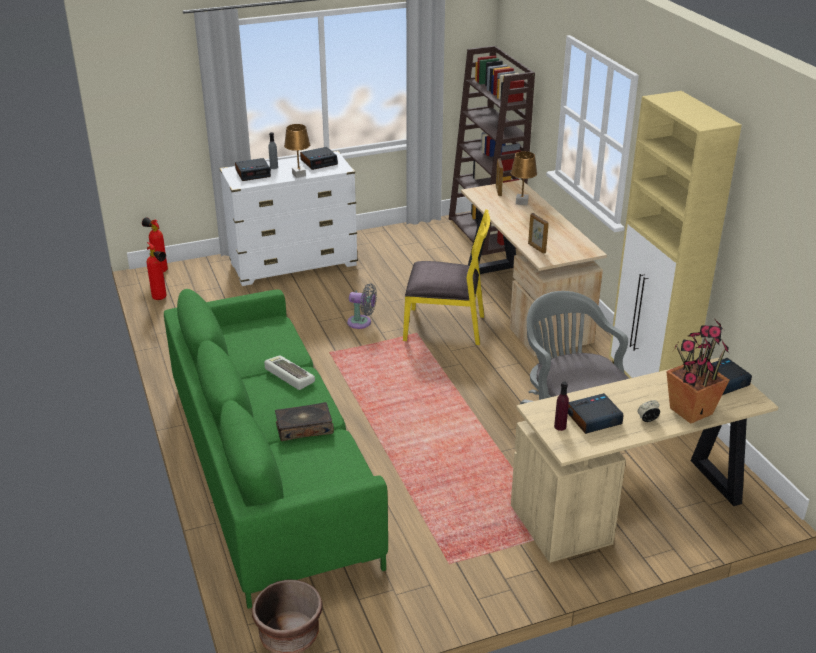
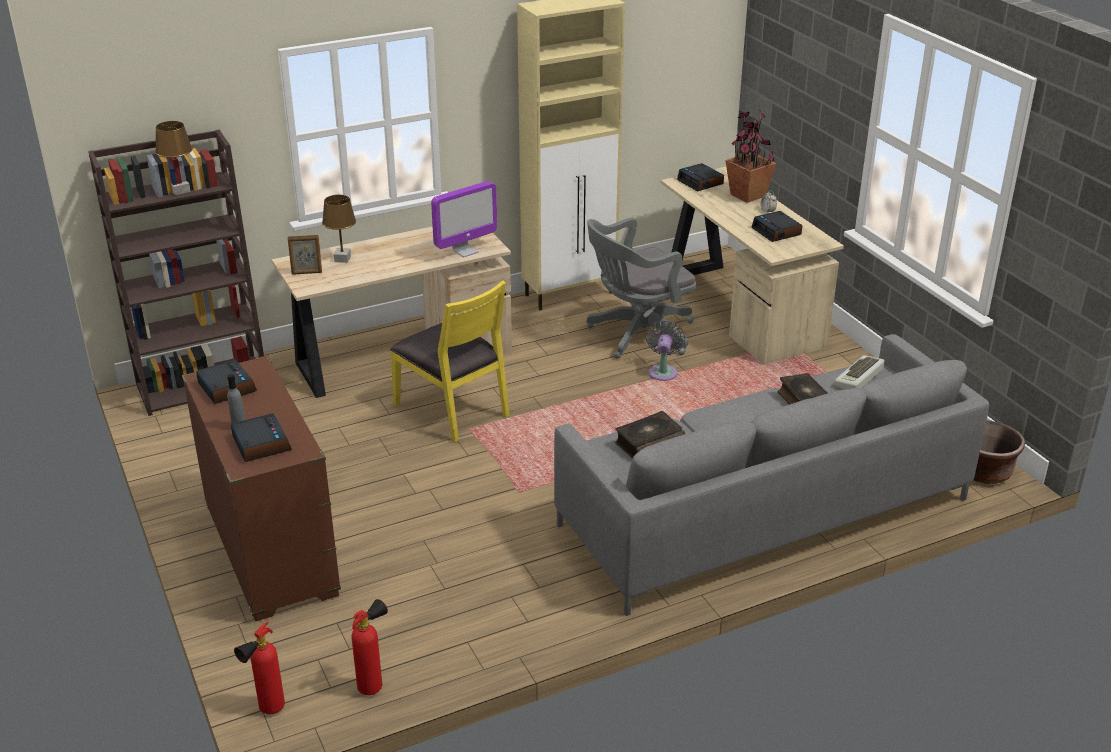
camera: 95 degrees left, 0 degrees up
(270, 341) = (648, 442): none -> book
(270, 469) = (763, 511): green sofa -> grey sofa
(288, 376) = (716, 422): keyboard -> keyboard (859, 378)
(293, 264) = (271, 551): white dresser -> brown dresser
(298, 174) = (273, 401): brown table lamp -> brown table lamp (180, 191)
(362, 322) = (445, 472): grey fan -> grey fan (663, 371)
(445, 327) = (453, 409): yellow chair -> yellow chair turned 135 degrees clockwise
(536, 248) = (465, 251): picture frame -> monitor
(560, 426) = (795, 245): purple bottle -> none

